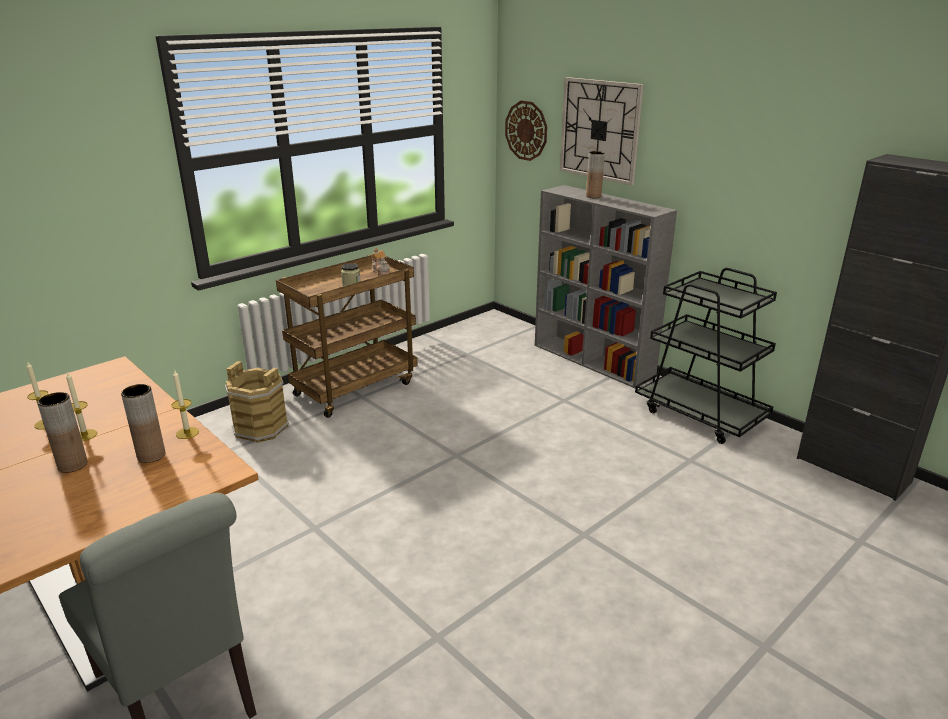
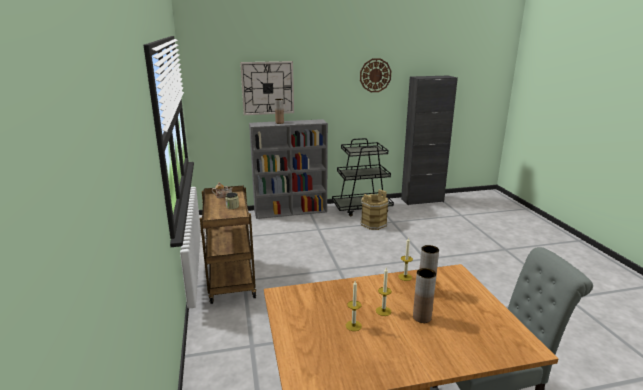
camera: 60 degrees left, 5 degrees down
(261, 428) = (237, 326): brown bucket -> brown bucket (373, 224)
(526, 130) = (211, 97): wall clock -> wall clock (375, 75)

